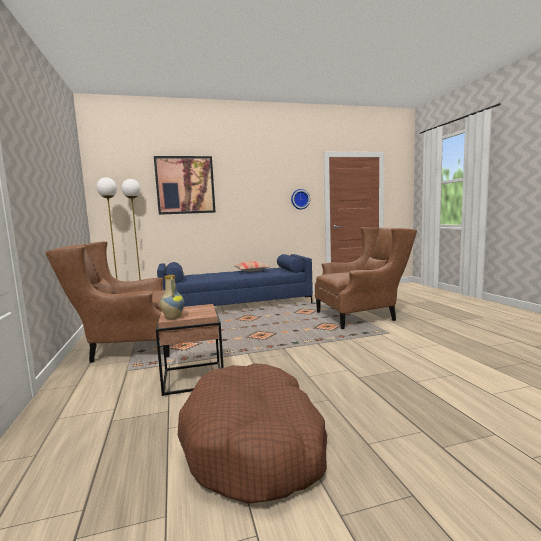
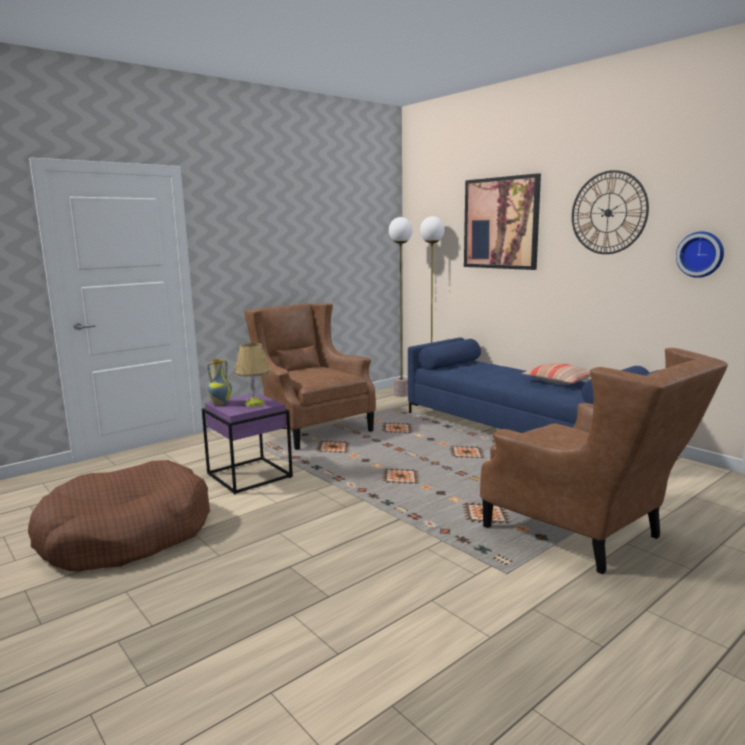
camera: 65 degrees right, 5 degrees up
(192, 379) = (248, 475): brown side table -> purple side table
(194, 309) = (254, 403): none -> table lamp
(255, 180) = (608, 213): none -> wall clock

